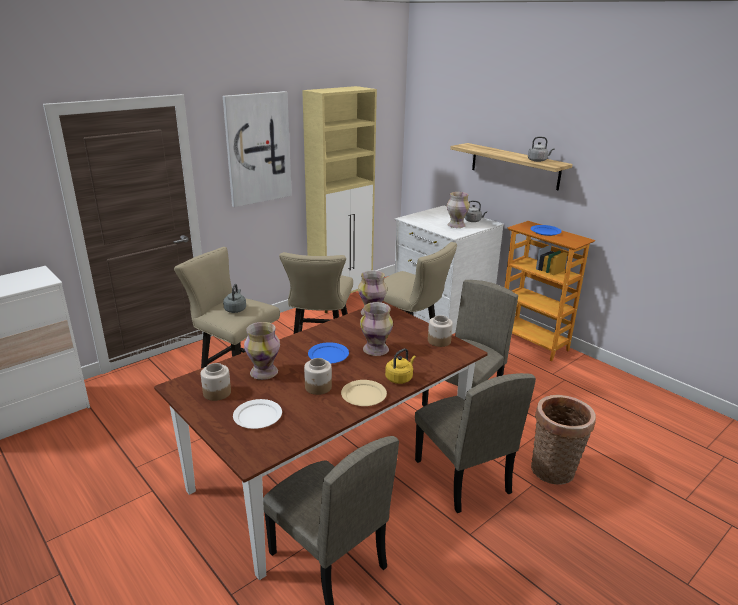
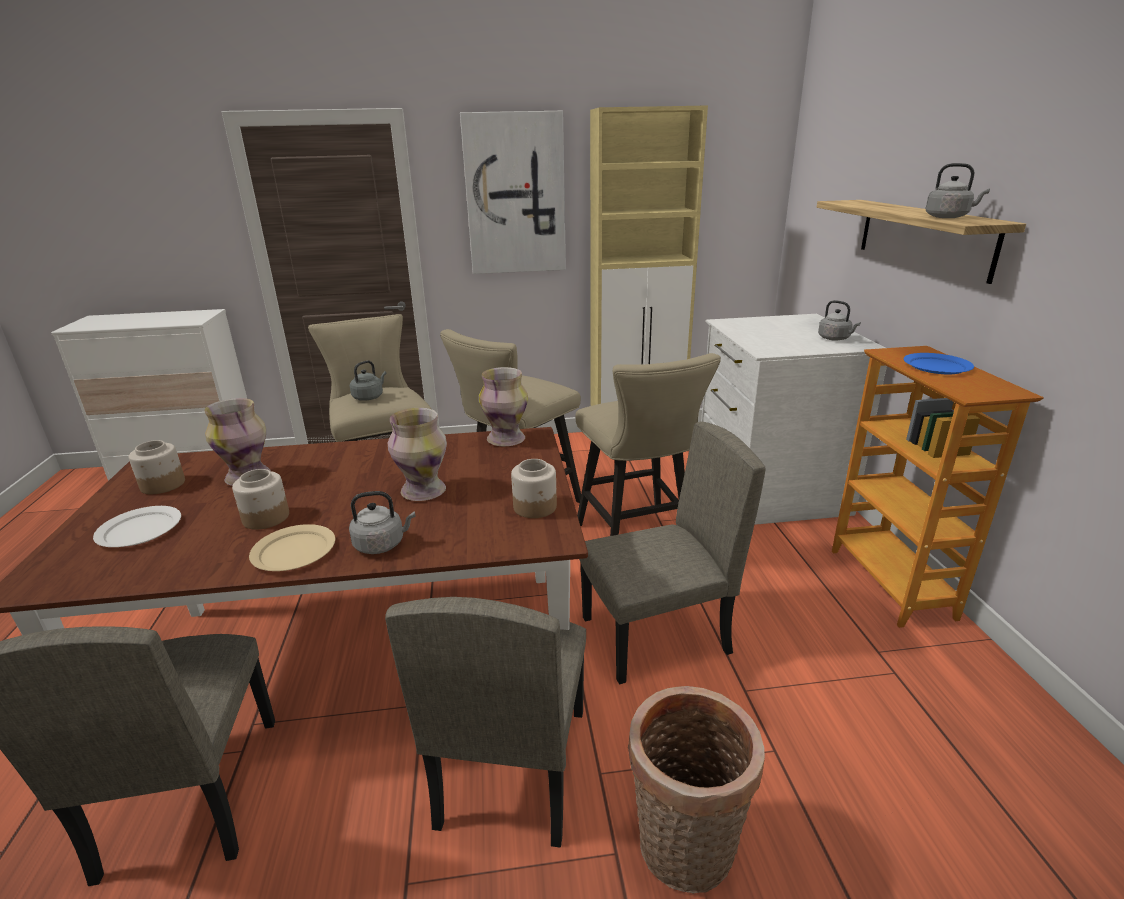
camera: 35 degrees right, 0 degrees up
(328, 355) = (355, 478): blue plate -> none
(400, 378) = (382, 544): yellow kettle -> grey kettle
(455, 226) = (790, 341): vase -> none

